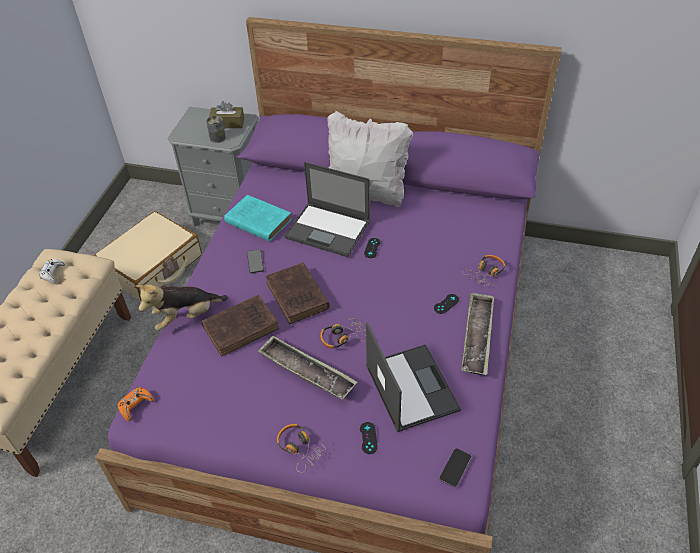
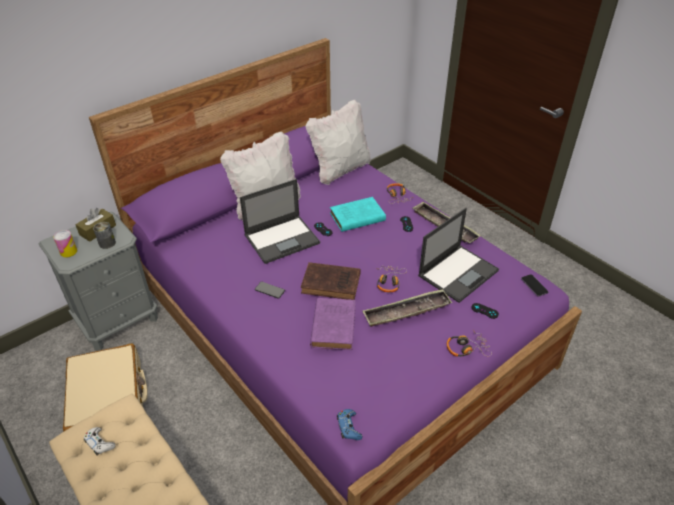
camera: 55 degrees left, 5 degrees down
(136, 405) = (349, 427): orange game controller -> blue game controller
(186, 317) = (285, 355): plush toy -> none
(191, 127) = (68, 252): none -> can
(242, 327) = (333, 325): brown book -> purple book
(257, 220) = (226, 270): turquoise book -> turquoise book (356, 217)
(410, 386) = (458, 272): laptop -> laptop turned 120 degrees clockwise
(478, 207) = (340, 170): none -> white pillow

